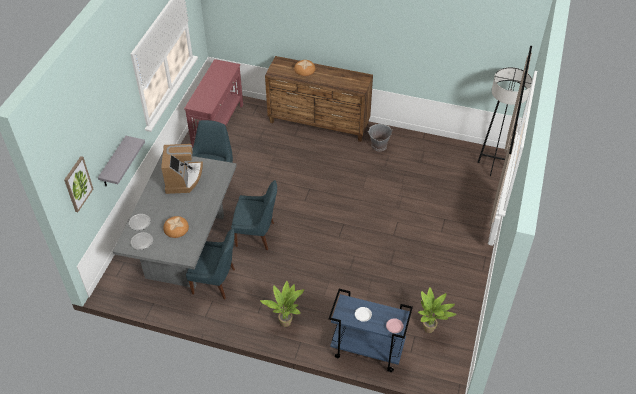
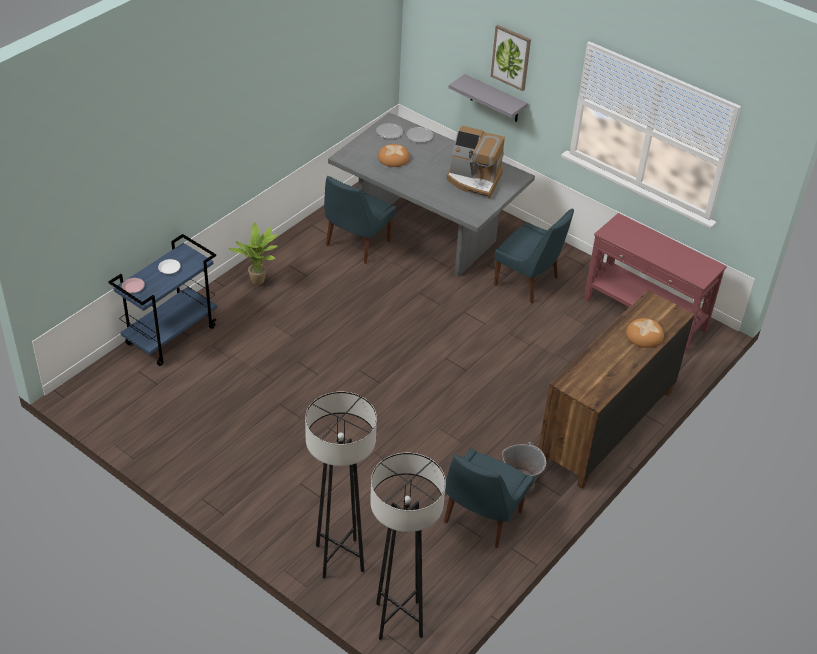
camera: 110 degrees right, 5 degrees down
(78, 184) = (437, 37): picture -> picture (511, 57)
(257, 234) = (409, 296): blue chair -> blue chair (481, 519)
(430, 329) = (154, 402): potted plant -> none
(475, 198) = (340, 558): none -> grey floor lamp

